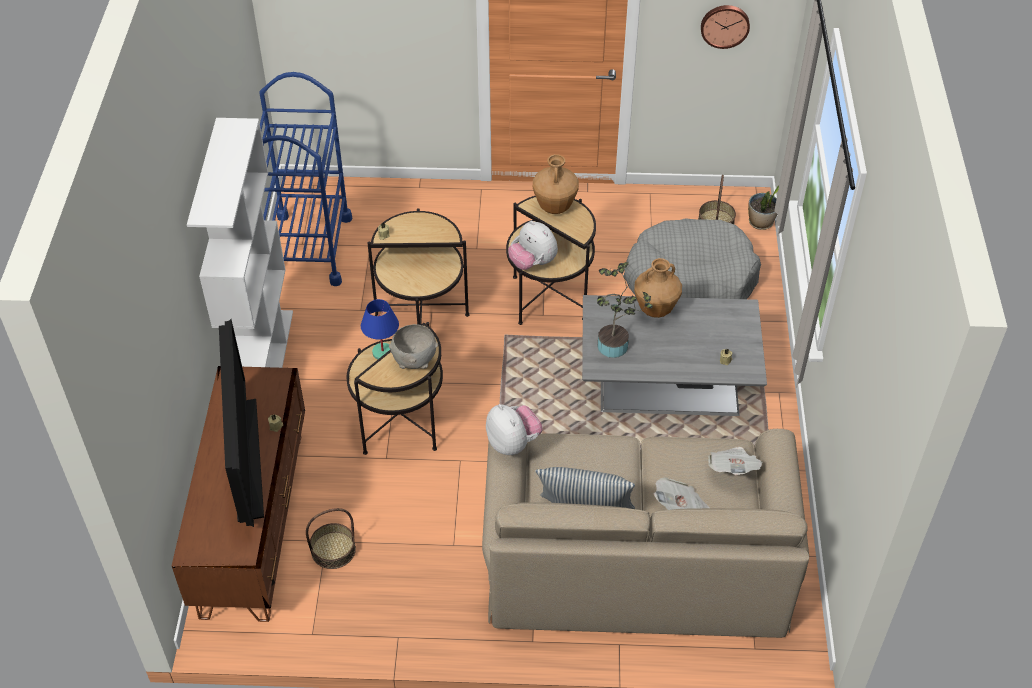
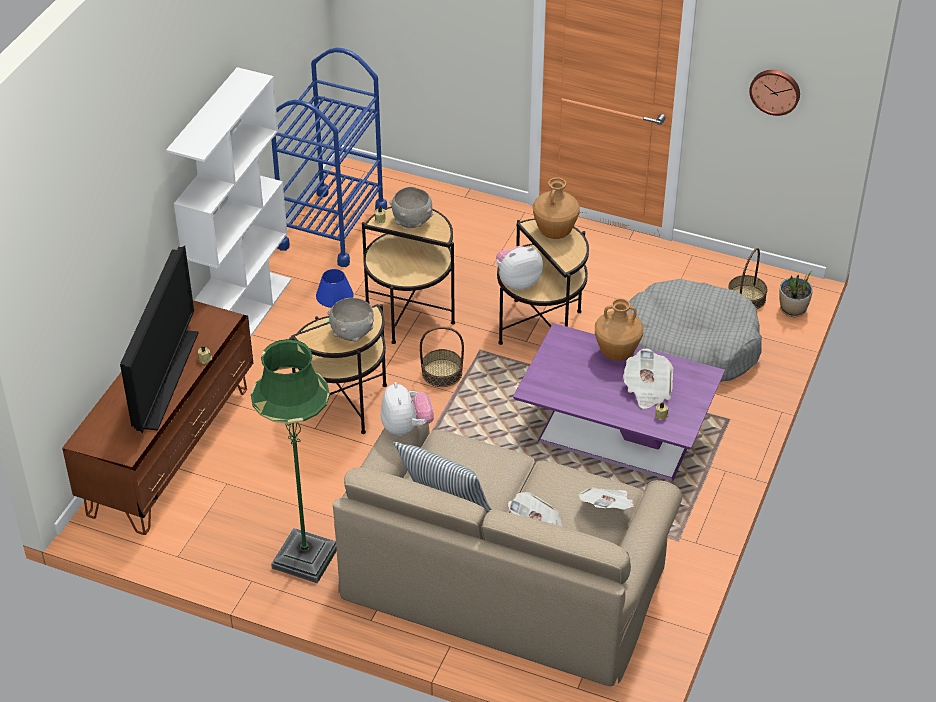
camera: 20 degrees right, 5 degrees down
(333, 550) = (229, 493): basket -> basket (442, 373)
(416, 230) = (412, 222): none -> grey bowl
(439, 595) = (305, 557): none -> green floor lamp
(533, 263) = (518, 282): plush toy -> plush toy turned 90 degrees clockwise
(616, 346) = (561, 375): potted plant -> none
(665, 384) = (614, 434): grey coffee table -> purple coffee table
(700, 338) = (647, 389): none -> newspaper

